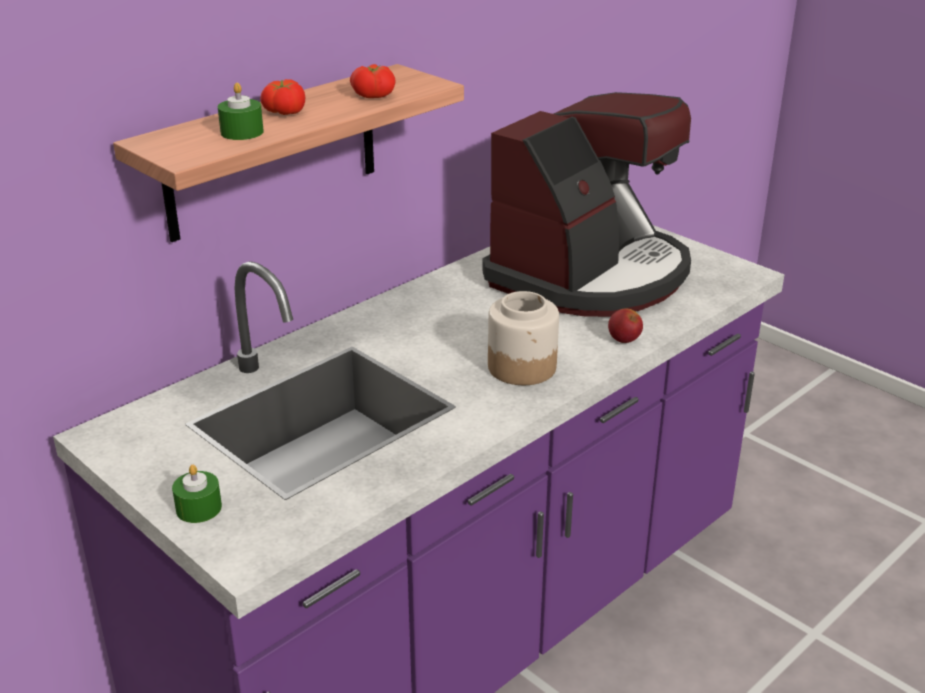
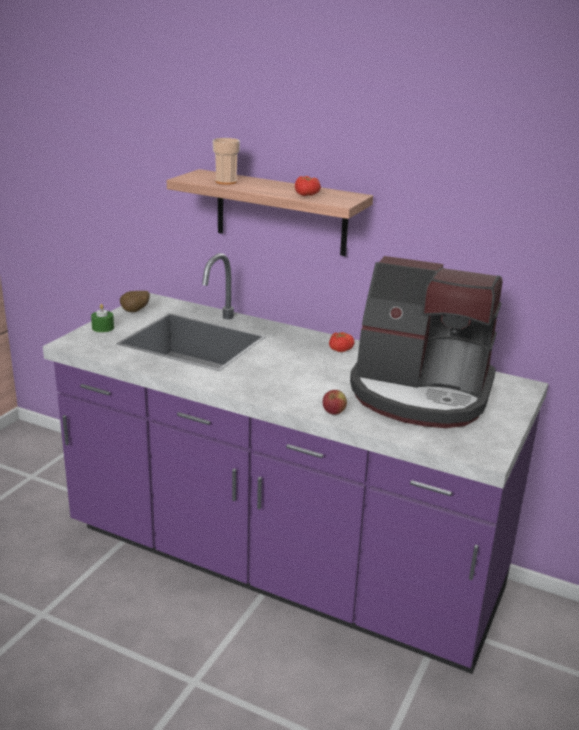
camera: 70 degrees right, 5 degrees down
(147, 461) = (135, 312): none -> potato
(242, 132) = (226, 182): green candle -> cup
(284, 112) = (262, 184): tomato -> tomato (340, 349)
(522, 367) = (275, 384): jar -> none

